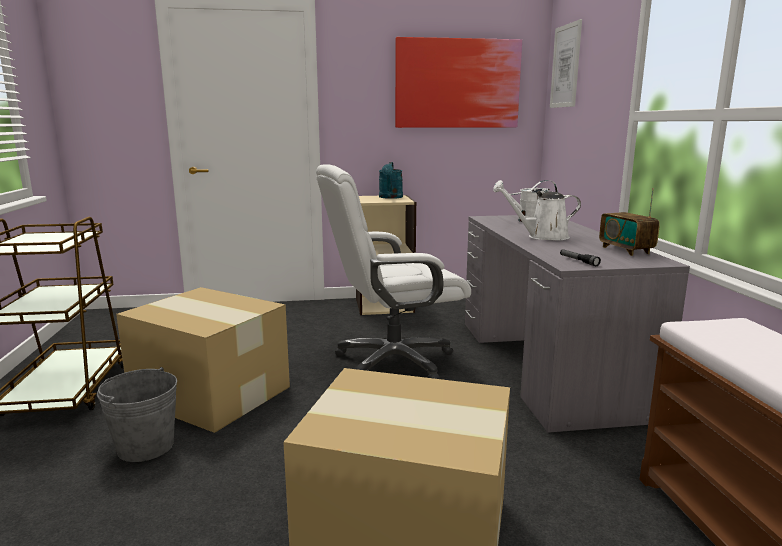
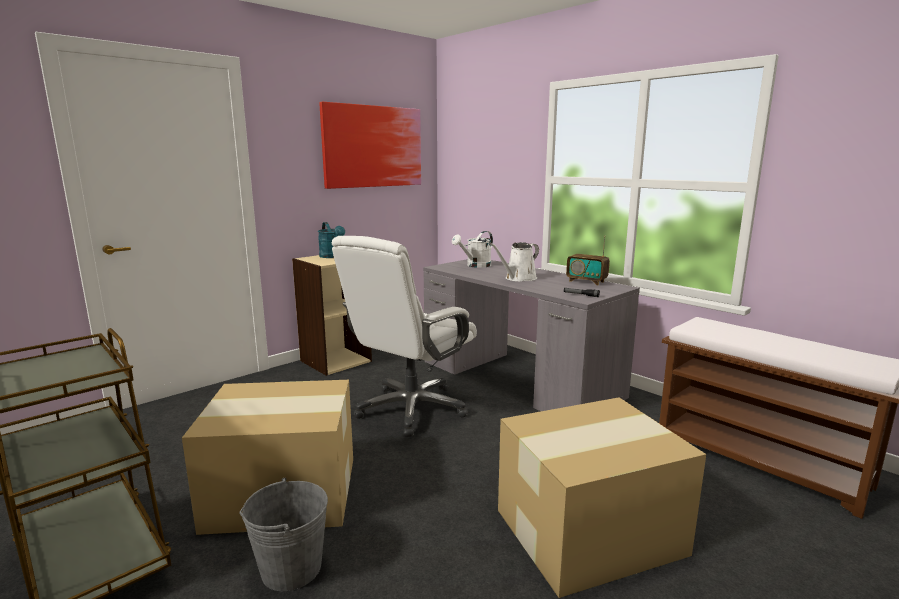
camera: 35 degrees left, 0 degrees up
(565, 66) = (462, 134): picture -> none

